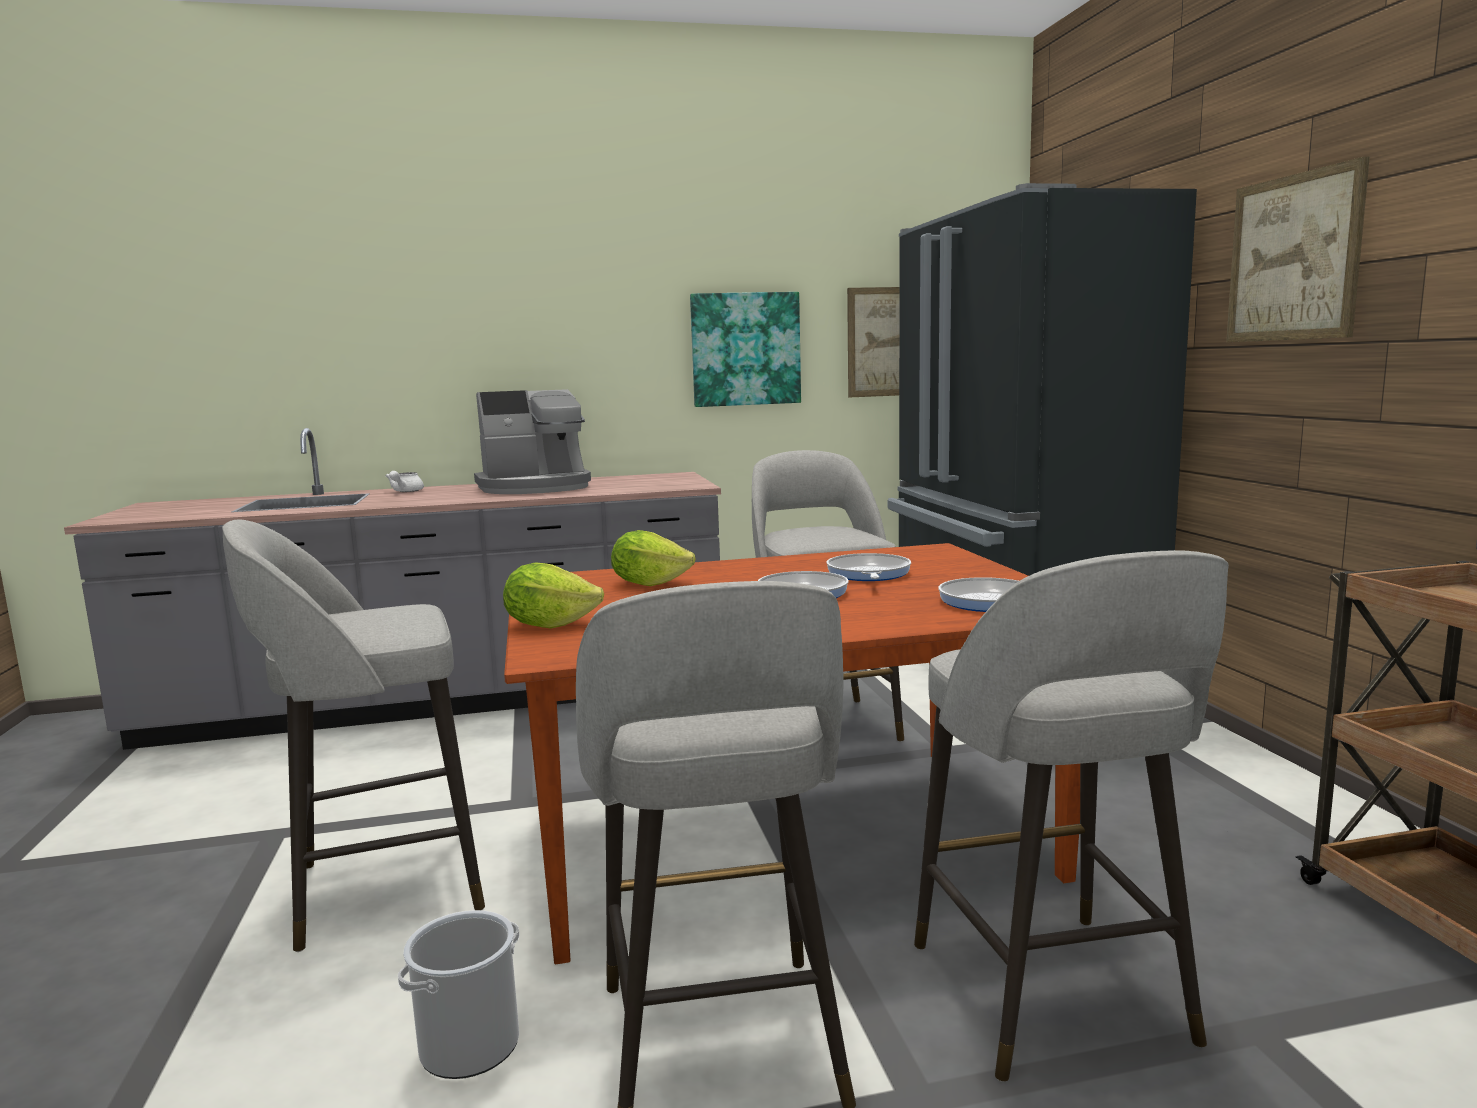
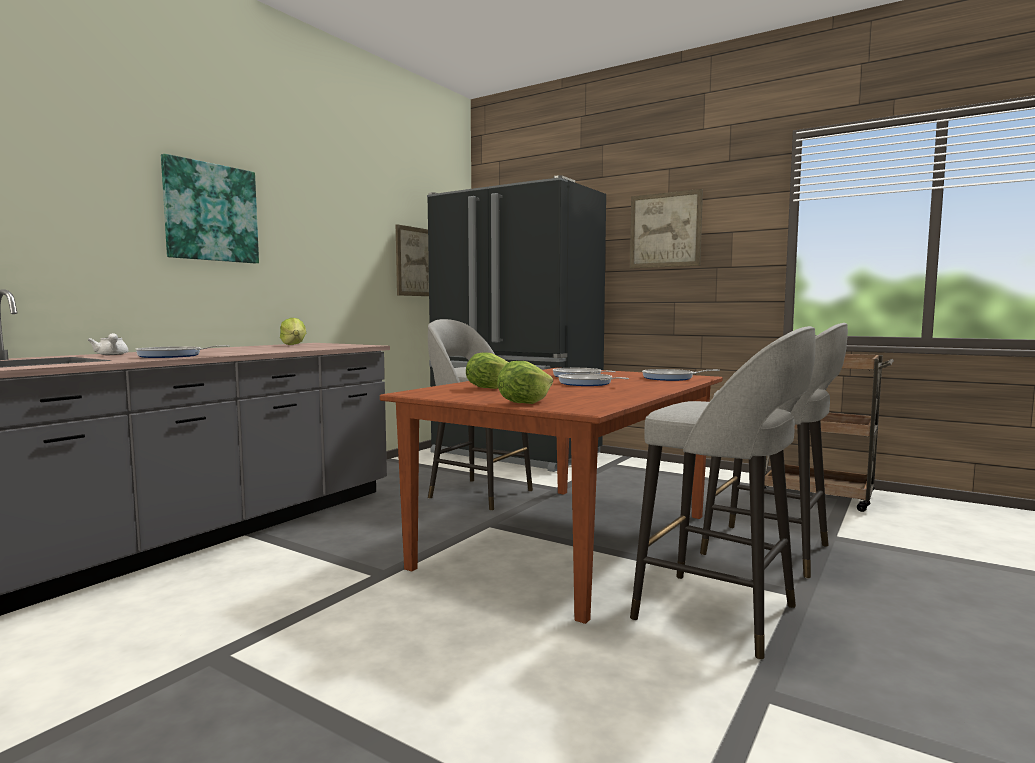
camera: 45 degrees left, 5 degrees down
(382, 888) = (395, 643): grey stool -> none
(425, 499) = (173, 356): none -> frying pan
(470, 1045) = (626, 669): bucket -> none
(536, 487) = (238, 349): coffee machine -> none
(640, 477) = (294, 344): none -> lettuce
(745, 349) = (343, 257): picture -> picture (211, 212)

